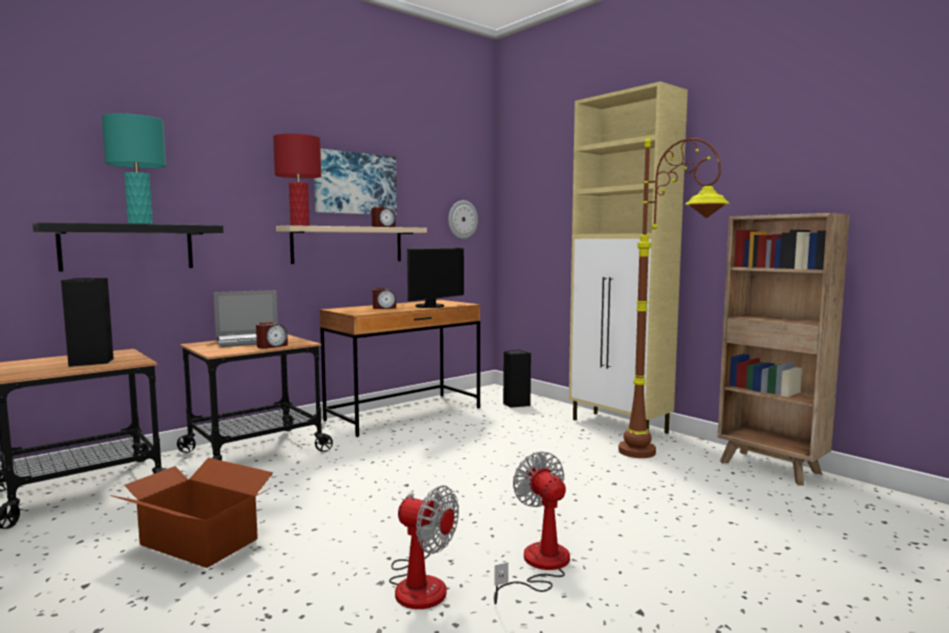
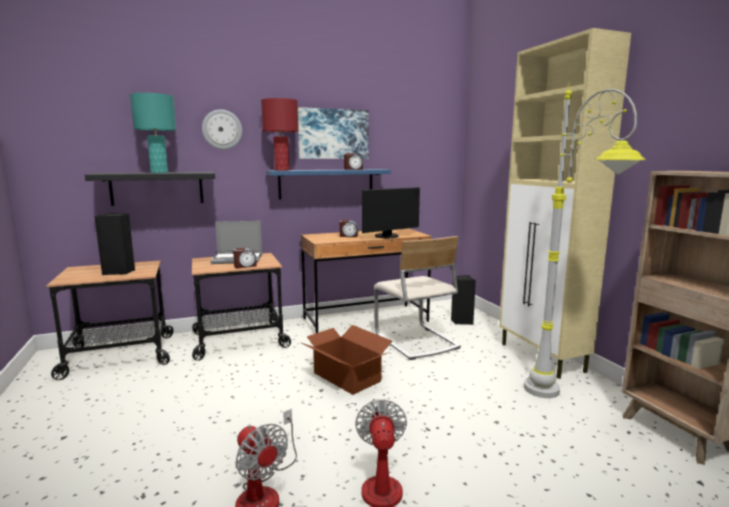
camera: 20 degrees right, 5 degrees up
(198, 543) = (149, 416): cardboard box -> cardboard box (346, 377)
(348, 244) = (326, 183): beige shelf -> blue shelf
(462, 219) = (431, 160): wall clock -> wall clock (222, 129)
(479, 427) = (415, 341): none -> beige chair
(665, 460) = (564, 403): brown floor lamp -> grey floor lamp

